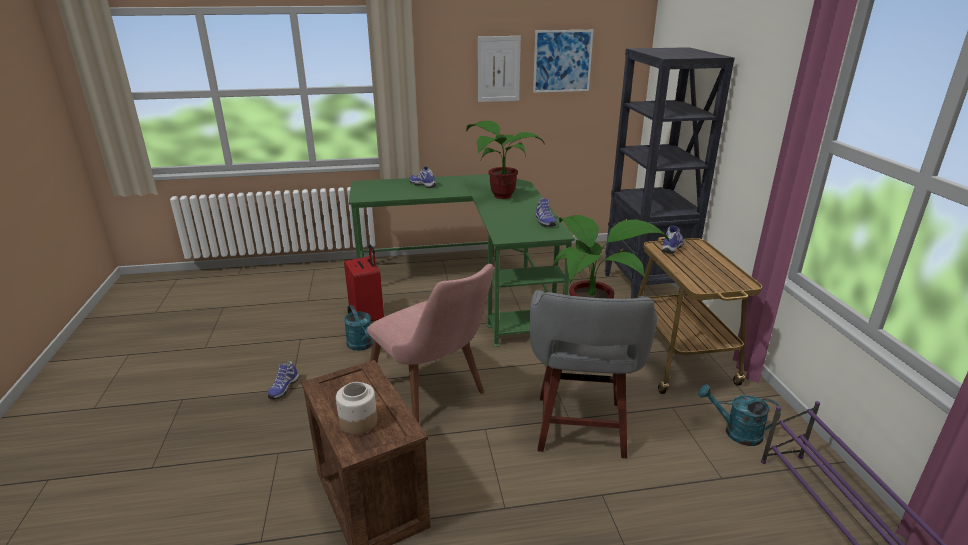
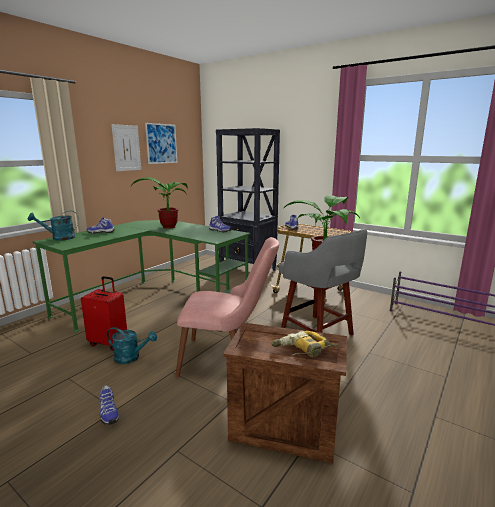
camera: 45 degrees left, 10 degrees down
(358, 422) = (303, 350): jar -> power drill
(736, 432) = (367, 306): turquoise watering can -> turquoise watering can (59, 238)

